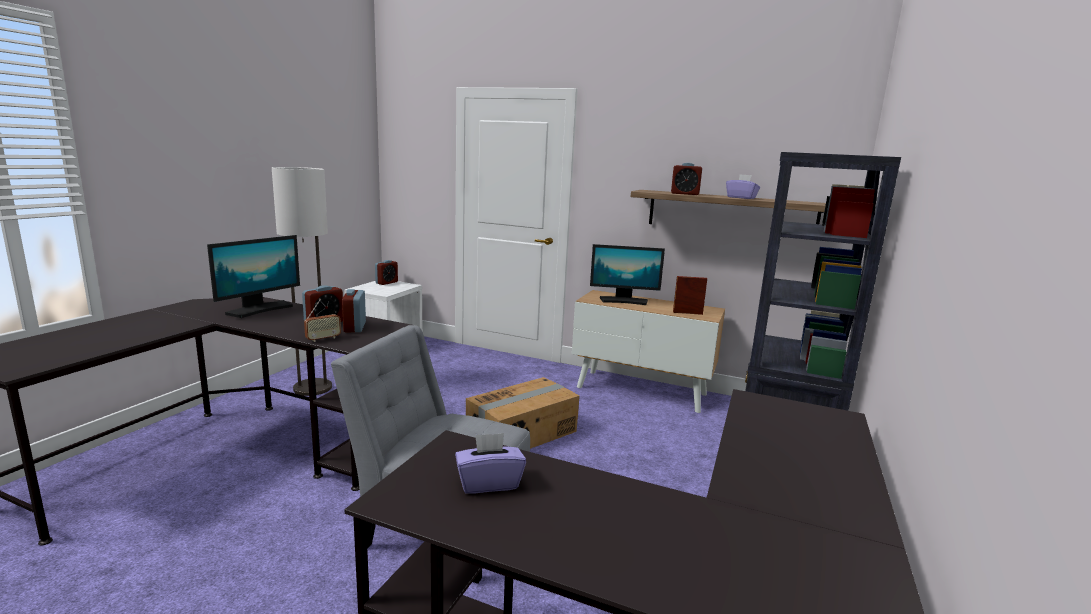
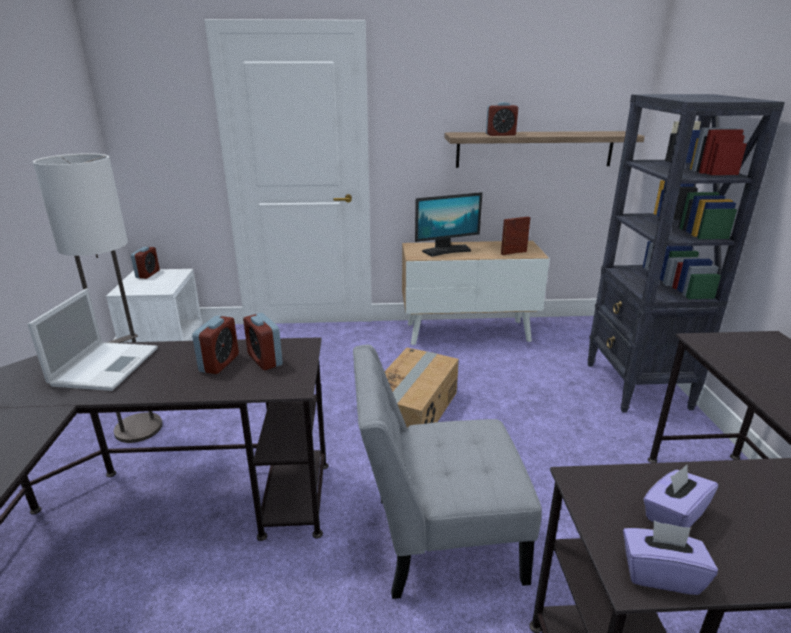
camera: 25 degrees left, 10 degrees up
(260, 309) = (106, 365): monitor -> laptop
(323, 339) = (254, 388): radio -> none
(741, 198) = (553, 134): purple tissue box -> purple tissue box (660, 573)

